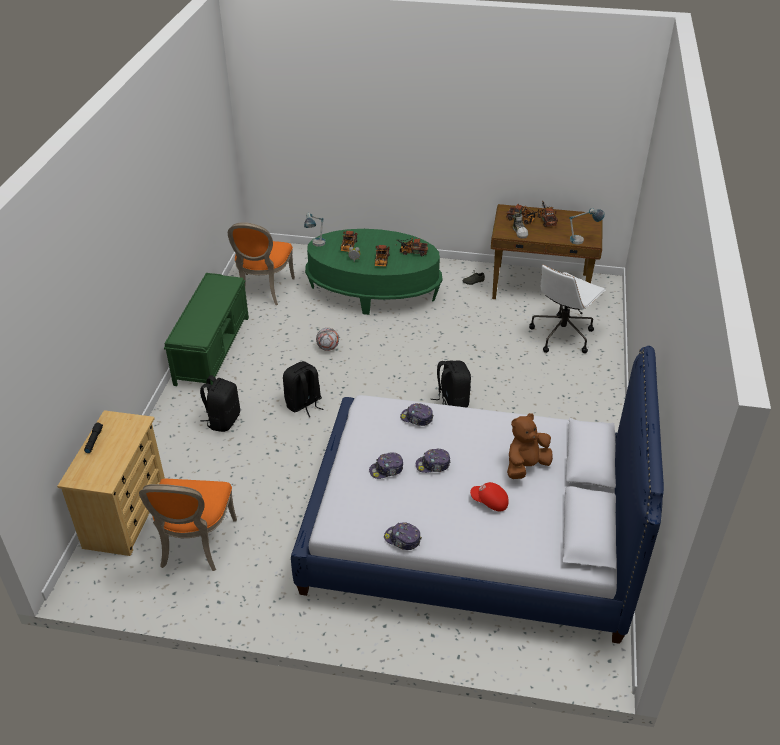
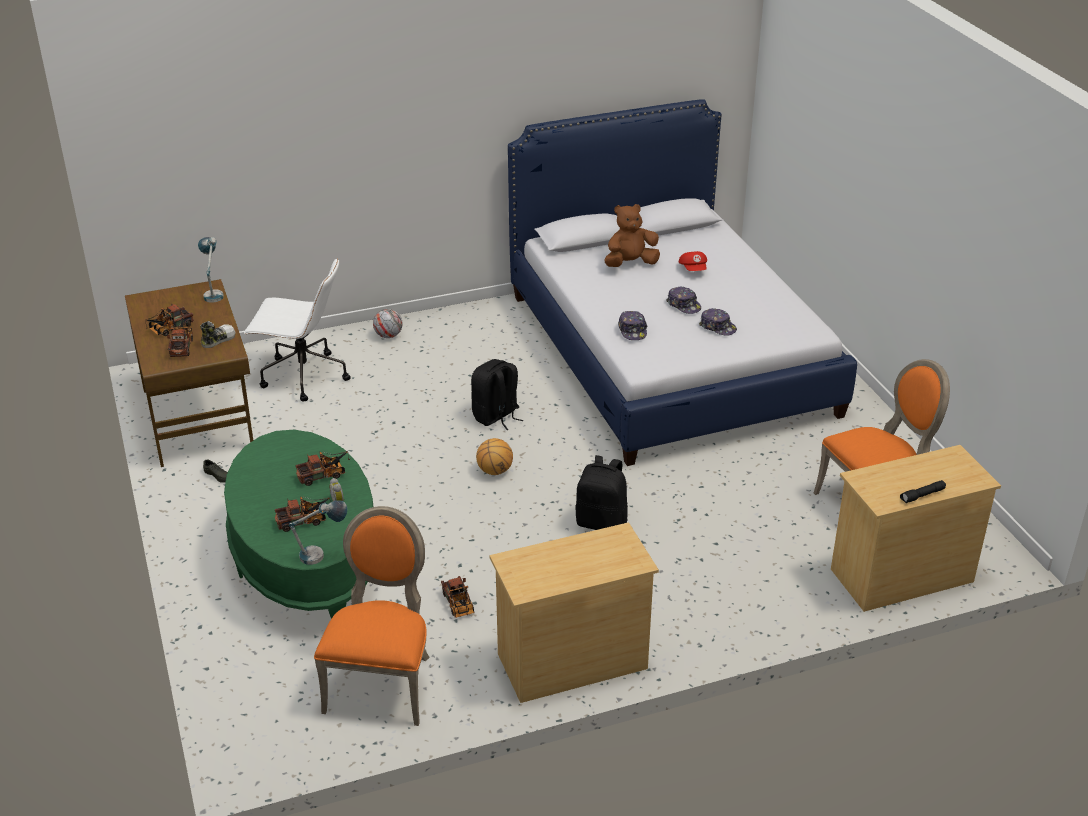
camera: 120 degrees left, 5 degrees down
(212, 349) = (571, 661): green bench -> beige dresser
(223, 420) = (693, 576): black backpack -> none
(263, 290) = (383, 681): orange chair -> orange chair turned 60 degrees counterclockwise
(328, 348) = (475, 549): football -> football (388, 335)
(392, 380) = (494, 471): none -> basketball
(402, 539) = (784, 295): cap -> none
(411, 252) = (278, 458): toy truck -> toy truck (459, 606)
(526, 466) = (630, 263): brown plush toy -> brown plush toy turned 135 degrees clockwise

